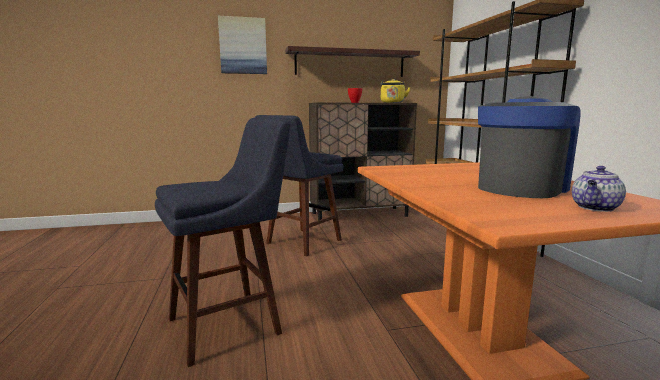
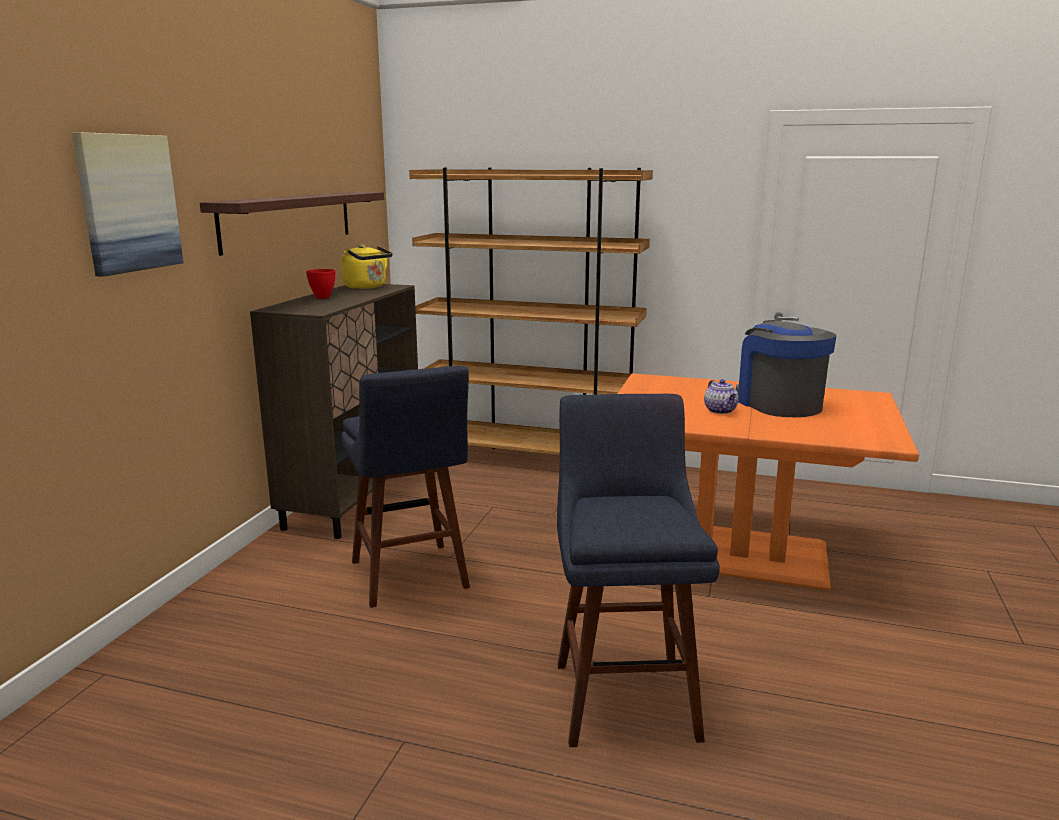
camera: 60 degrees left, 5 degrees up
(595, 208) = (859, 410): teapot -> teapot (721, 411)

